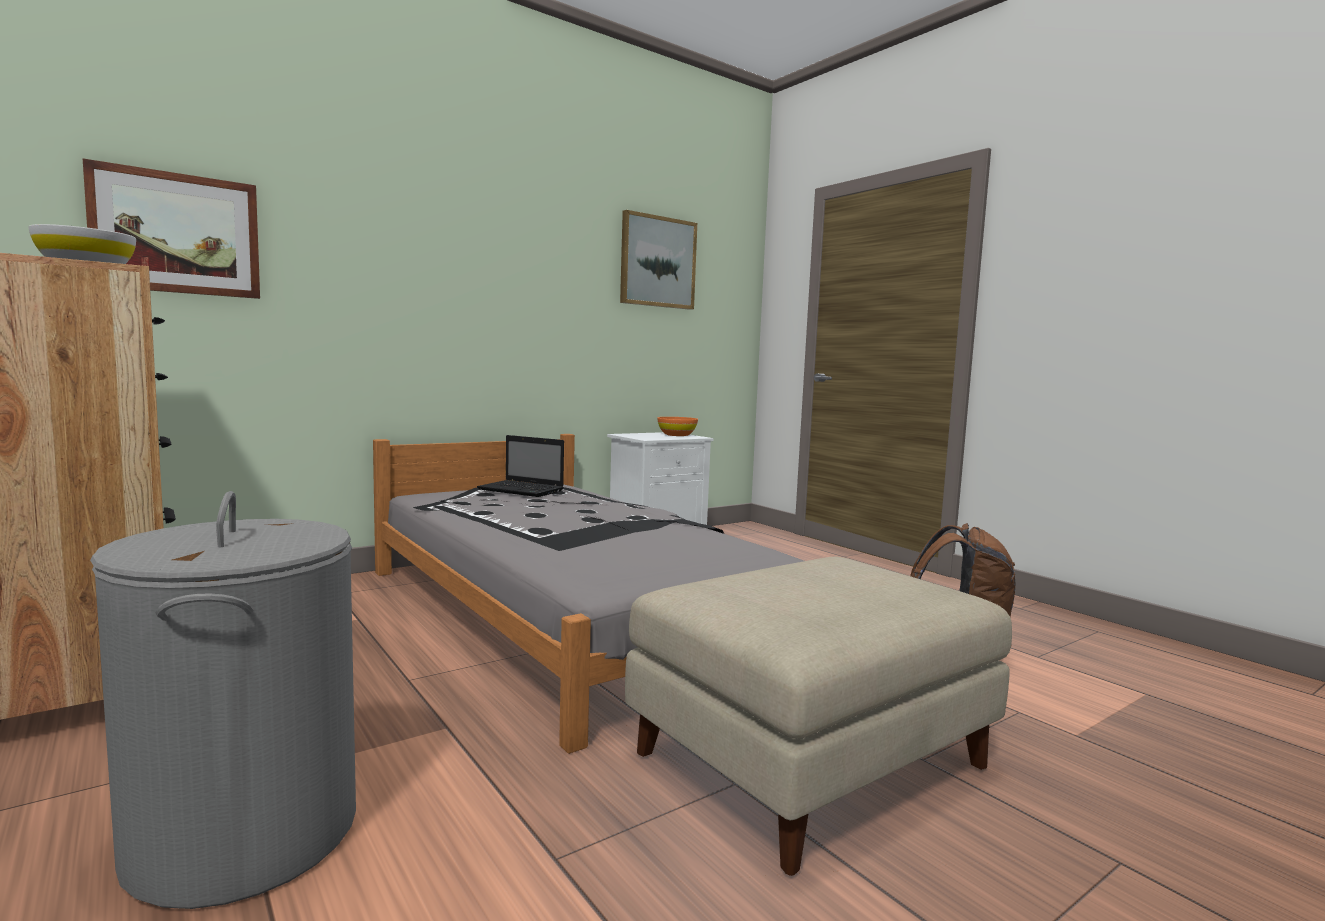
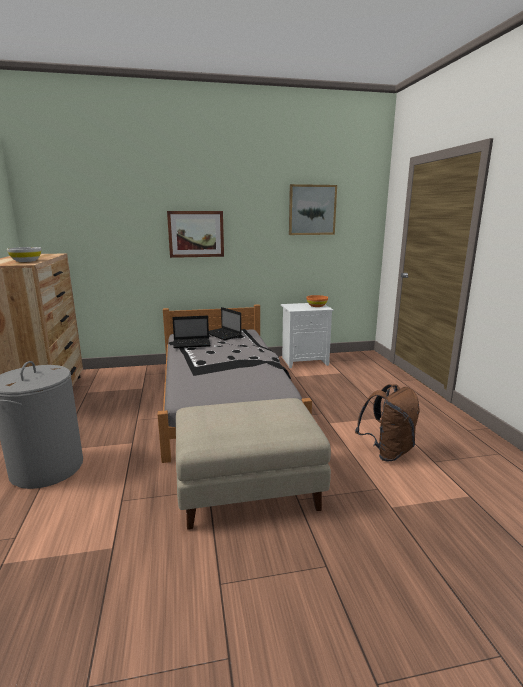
camera: 25 degrees right, 10 degrees up
(177, 234) = (81, 226): picture -> picture (196, 234)
(477, 505) = (192, 344): none -> laptop

